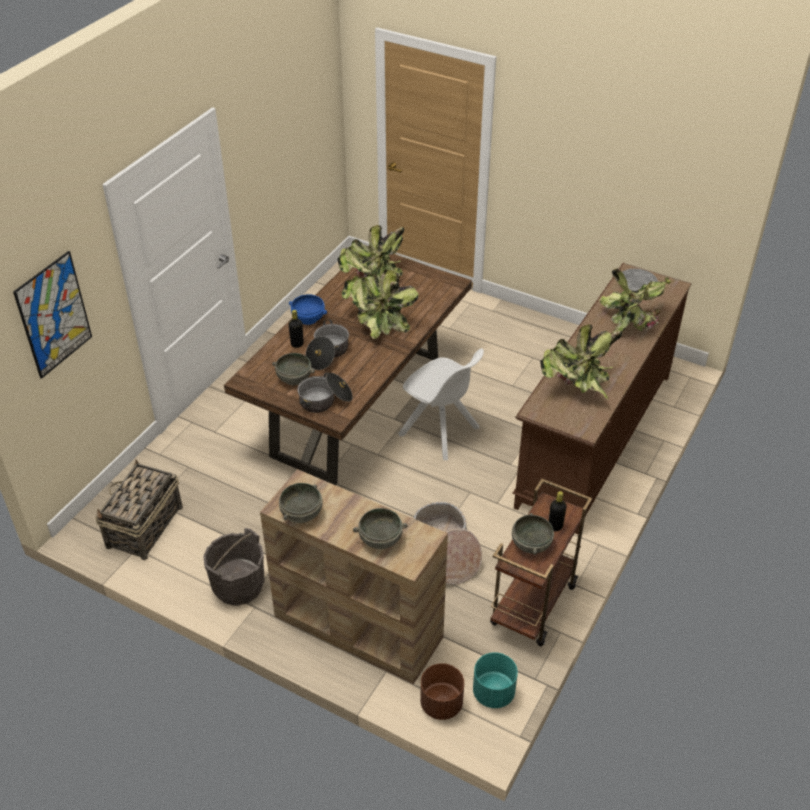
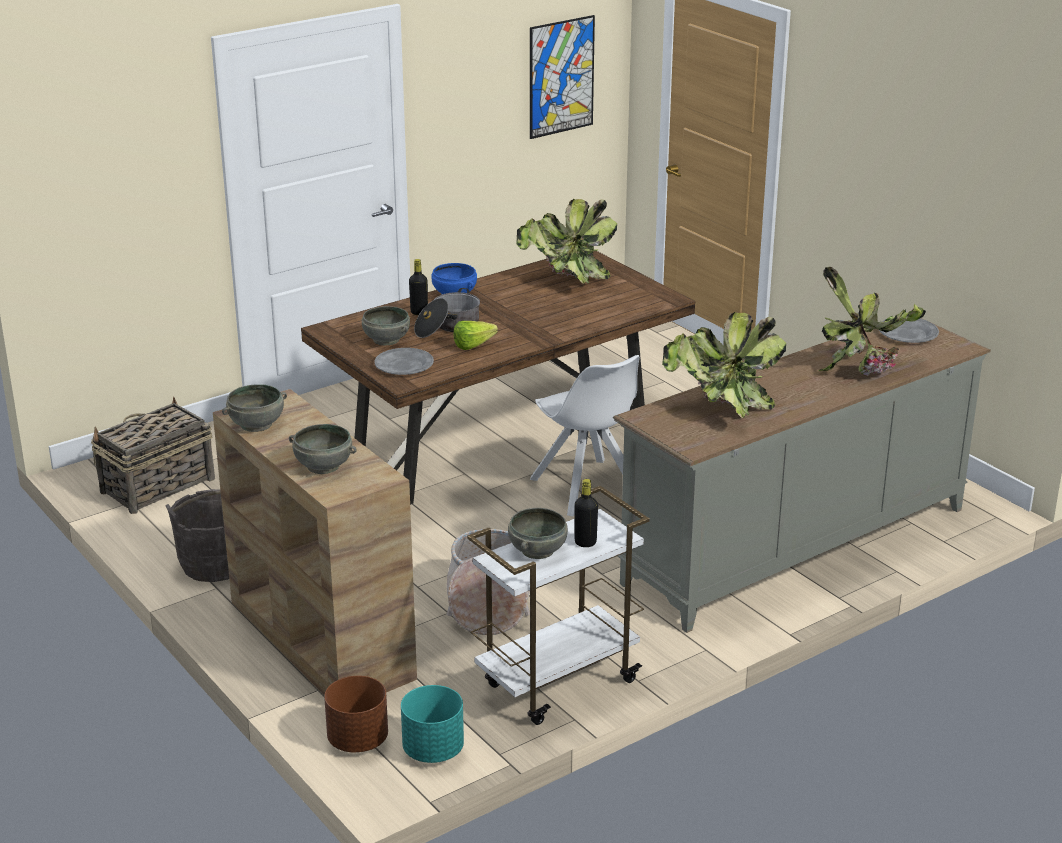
camera: 25 degrees right, 15 degrees down
(54, 315) = (109, 170): picture -> picture (561, 77)
(325, 400) = (404, 365): cooking pot -> grey plate
(361, 366) = (477, 345): none -> lettuce
(378, 325) = (533, 316): potted plant -> none
(531, 609) = (556, 686): brown cart -> white cart
(593, 438) = (794, 544): brown cabinet -> grey cabinet

